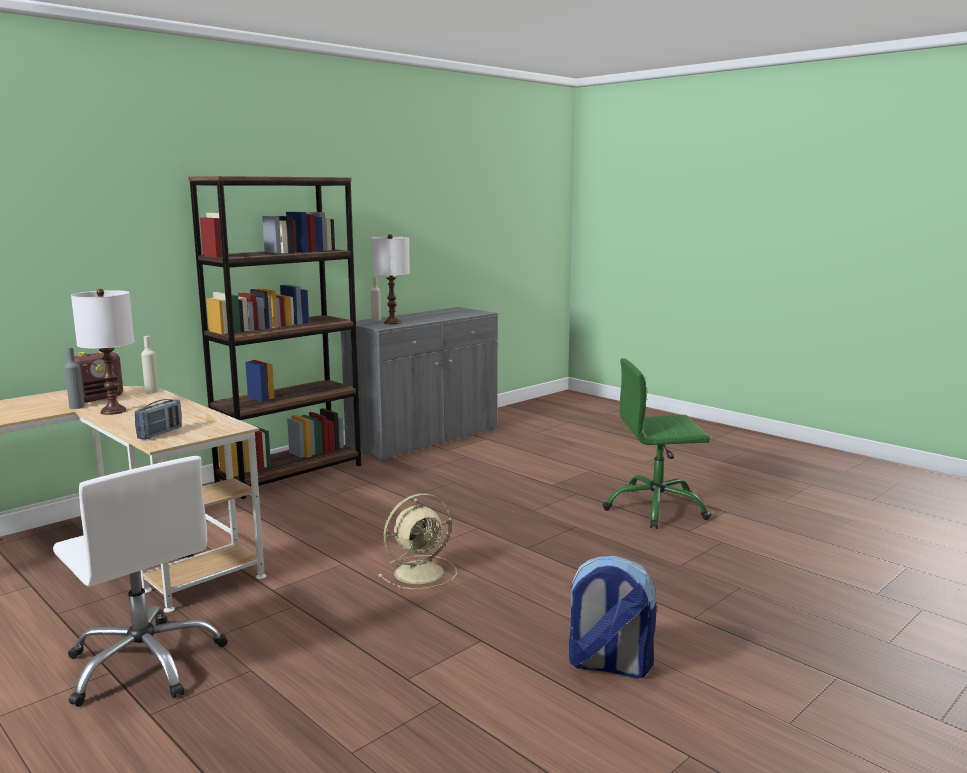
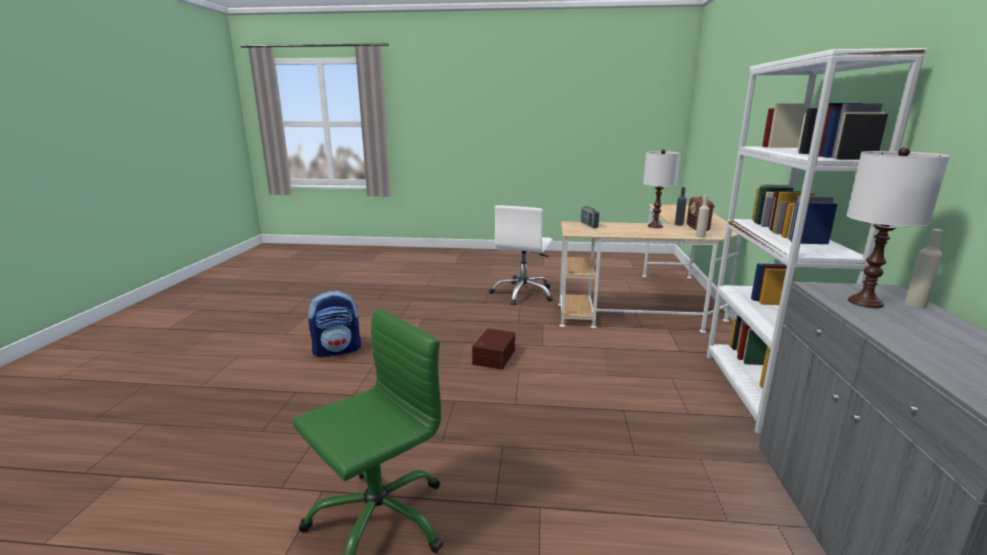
camera: 140 degrees right, 5 degrees up
(145, 663) = (523, 294): white office chair -> white office chair turned 75 degrees counterclockwise
(290, 474) = (758, 392): brown bookcase -> white bookcase
(421, 572) = (492, 357): beige fan -> brown storage box

